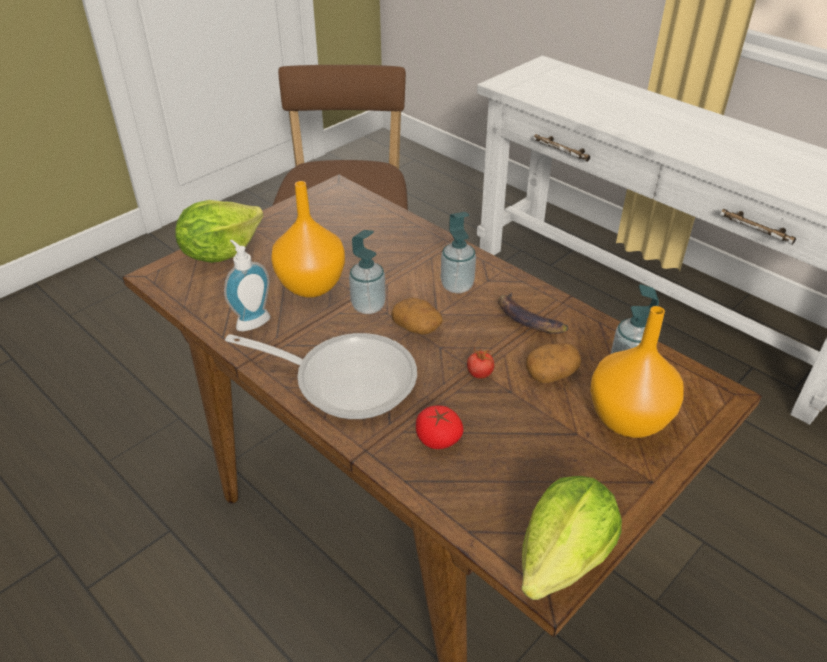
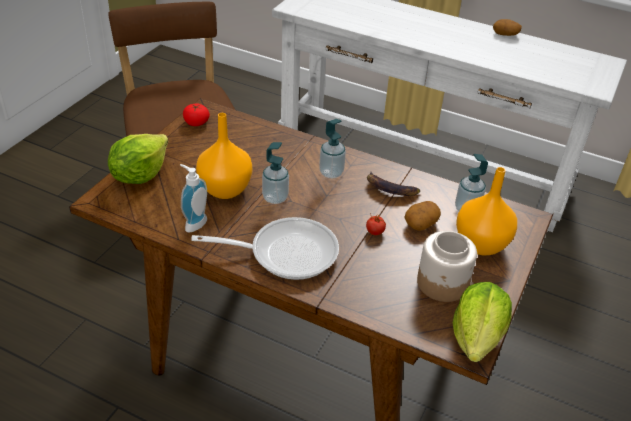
camera: 20 degrees left, 0 degrees up
(417, 327) = (317, 207): potato -> potato (505, 34)
(438, 438) = (367, 280): tomato -> tomato (196, 122)
(545, 466) = (442, 283): none -> jar

